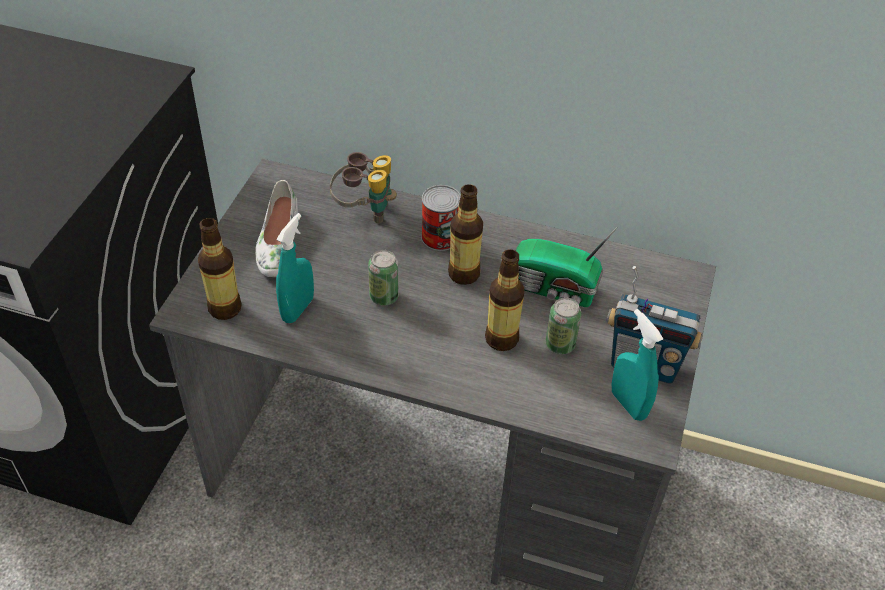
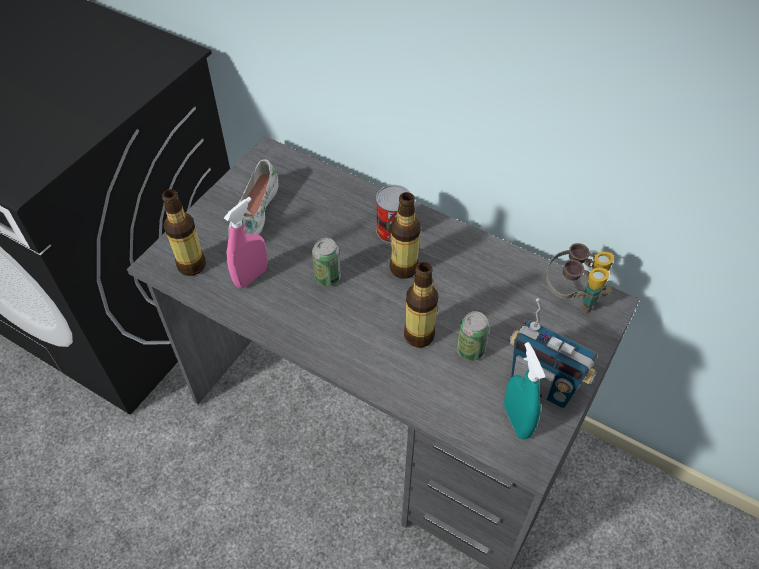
camera: 15 degrees right, 5 degrees up
(298, 309) = (251, 276): turquoise spray bottle -> pink spray bottle
(364, 210) = (335, 195): binoculars -> binoculars (572, 296)
(555, 289) = (481, 296): radio -> none

